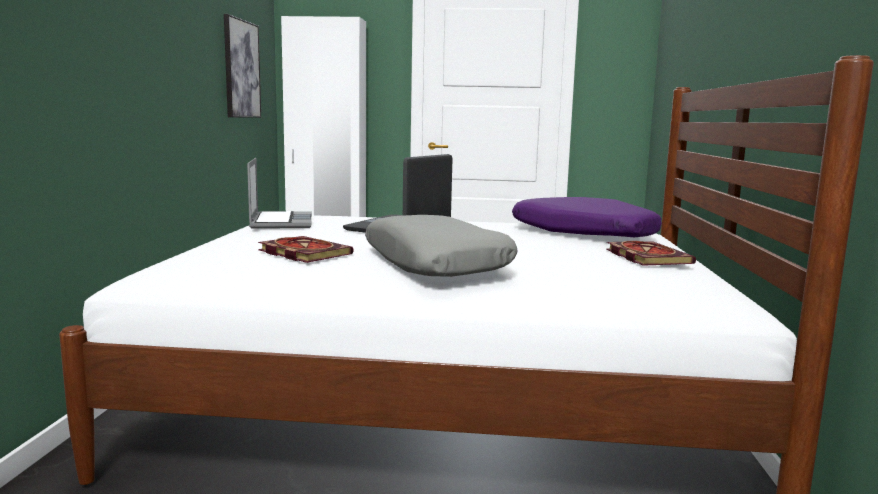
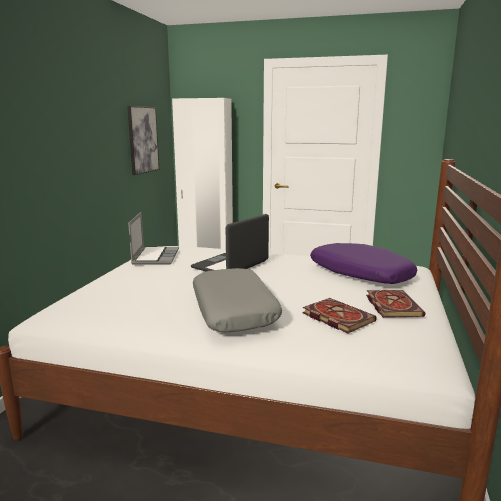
camera: 10 degrees right, 5 degrees up
(302, 253) = (151, 295): book -> book (335, 317)

